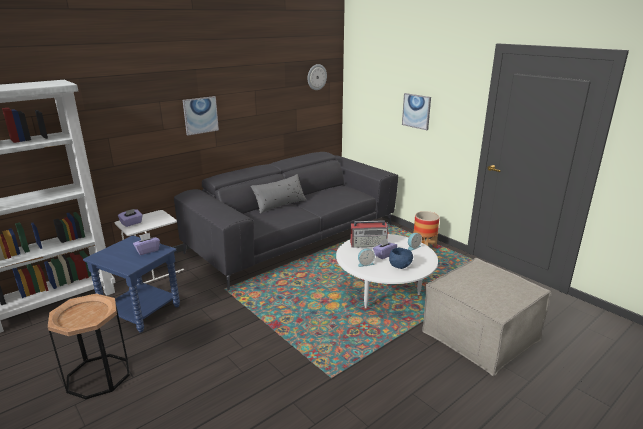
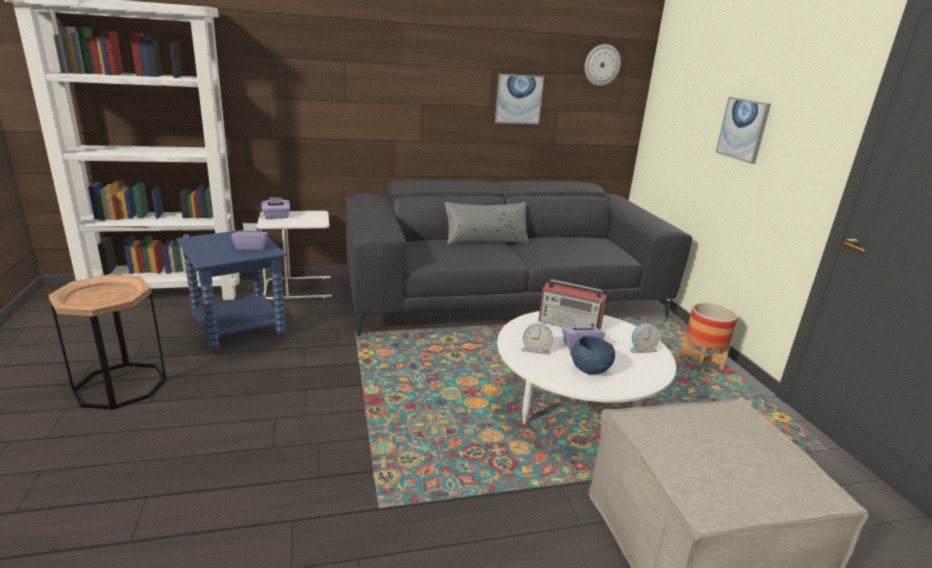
camera: 25 degrees right, 0 degrees up
(200, 115) = (401, 91): picture -> picture (518, 99)

